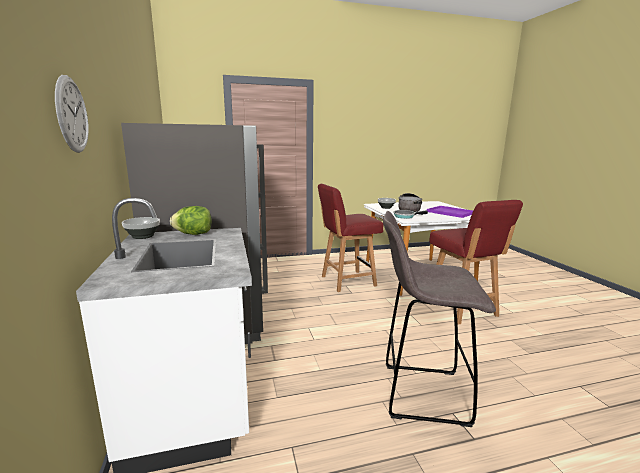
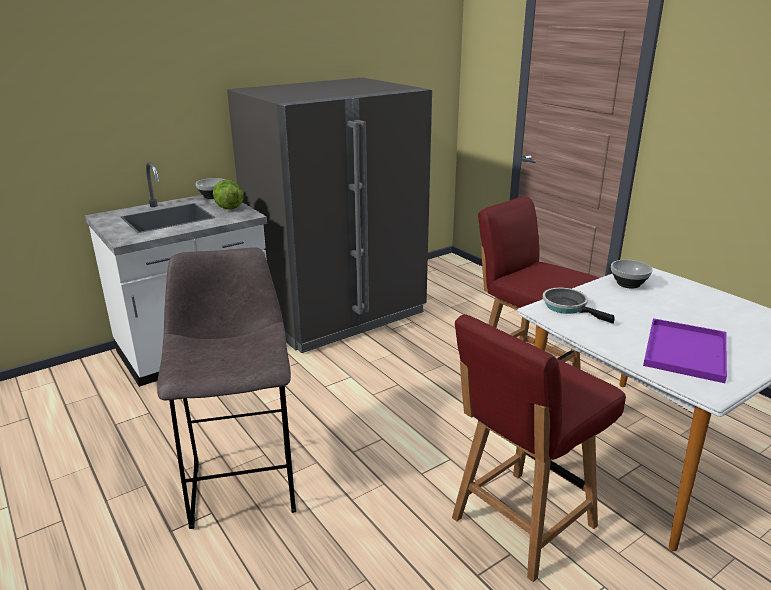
camera: 70 degrees right, 10 degrees up
(72, 114) = (119, 96): wall clock -> none
(409, 209) = (650, 306): cooking pot -> none

